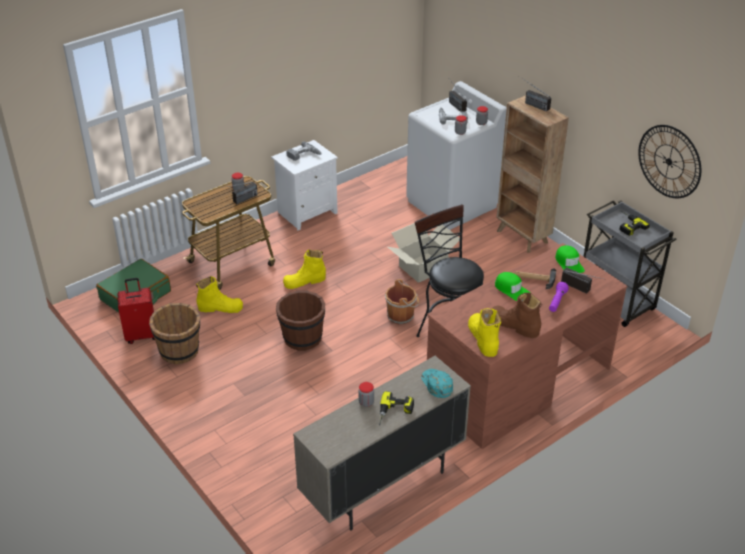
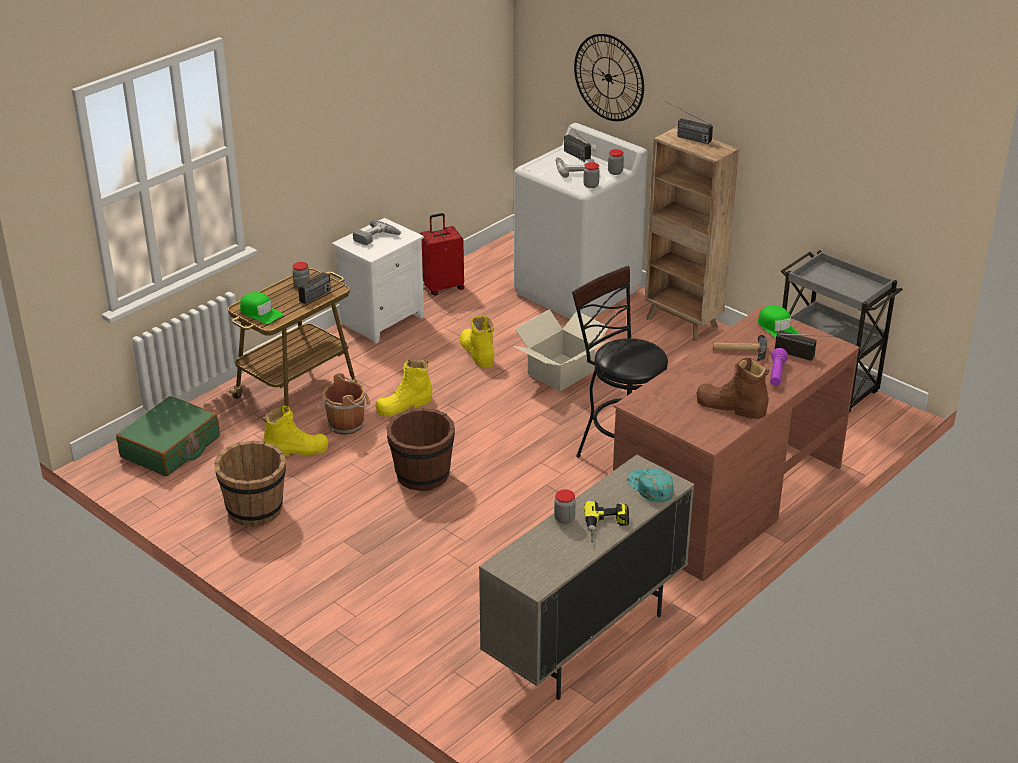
camera: 10 degrees left, 5 degrees down
(142, 335) = (195, 496): red suitcase -> red suitcase (443, 287)
(401, 315) = (549, 433): brown bucket -> brown bucket (348, 424)
(483, 338) = (695, 426): yellow boot -> yellow boot (477, 352)
(511, 289) = (714, 366): green cap -> green cap (260, 313)
(626, 225) = (834, 279): power drill -> none
(669, 161) = (884, 187): wall clock -> wall clock (608, 77)

